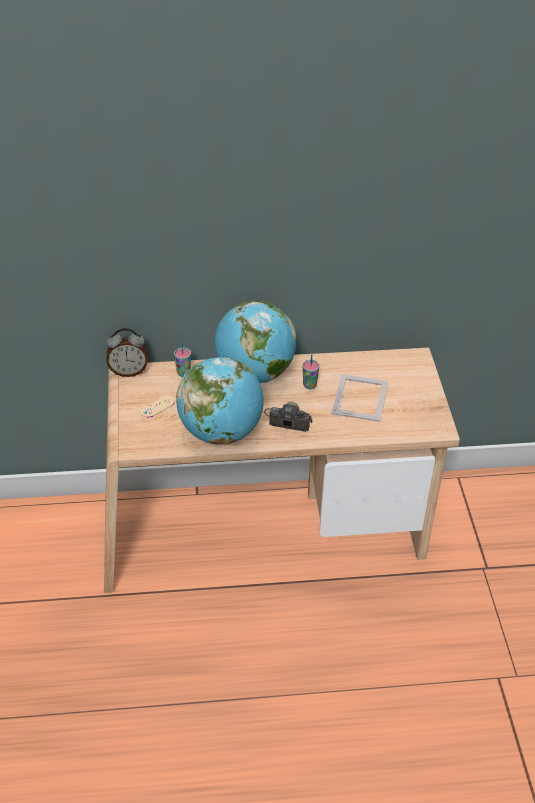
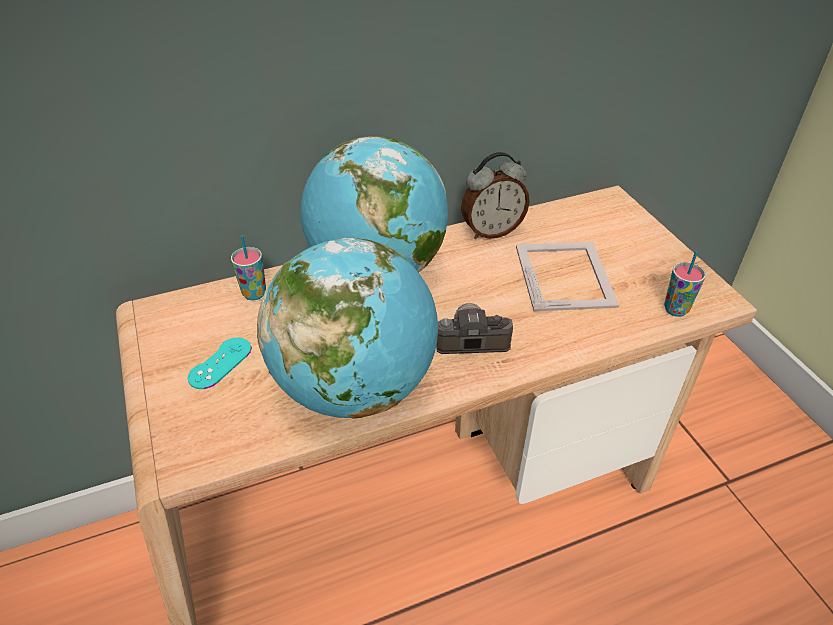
camera: 15 degrees left, 0 degrees up
(128, 371) = (153, 310): alarm clock -> alarm clock (491, 231)
(157, 406) = (220, 363): beige game controller -> turquoise game controller
(309, 385) = (475, 272): cup -> cup (675, 309)

